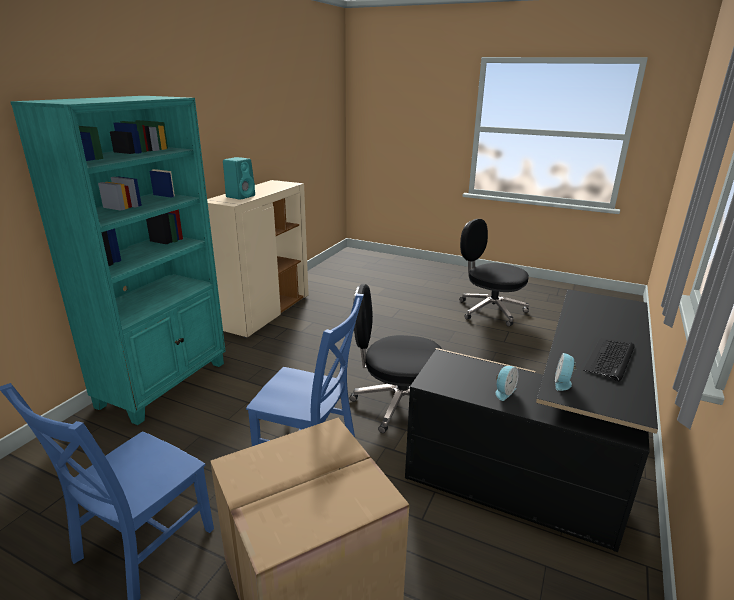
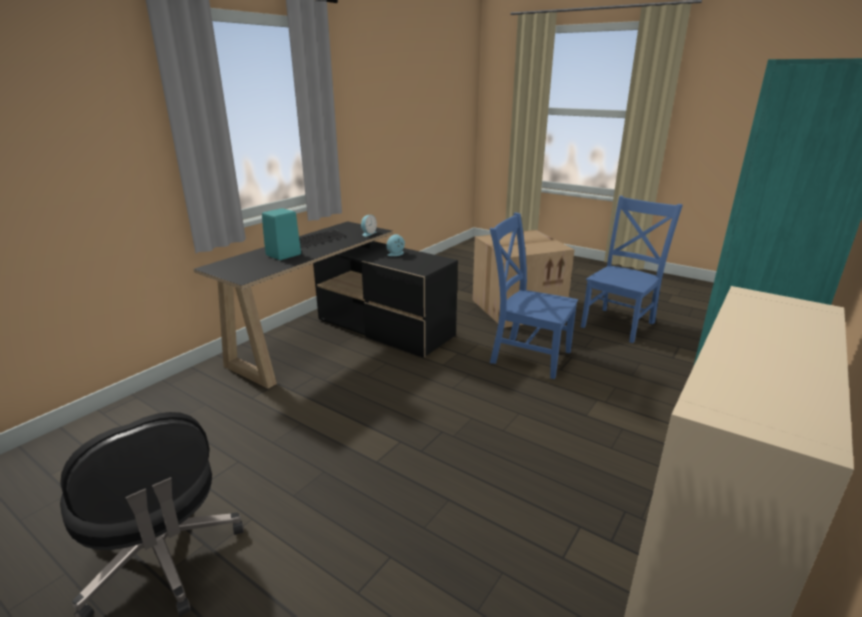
camera: 170 degrees left, 0 degrees up
(241, 196) = (774, 323): turquoise speaker -> turquoise speaker (283, 255)
(397, 403) = (442, 386): black office chair -> none

